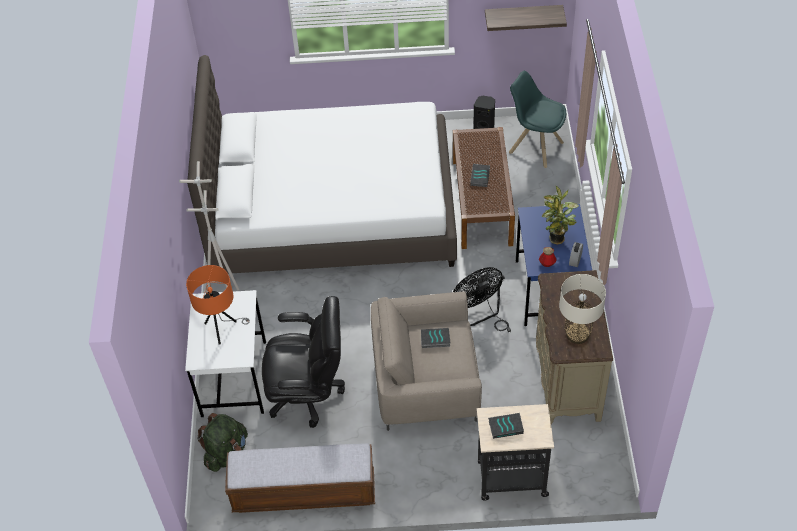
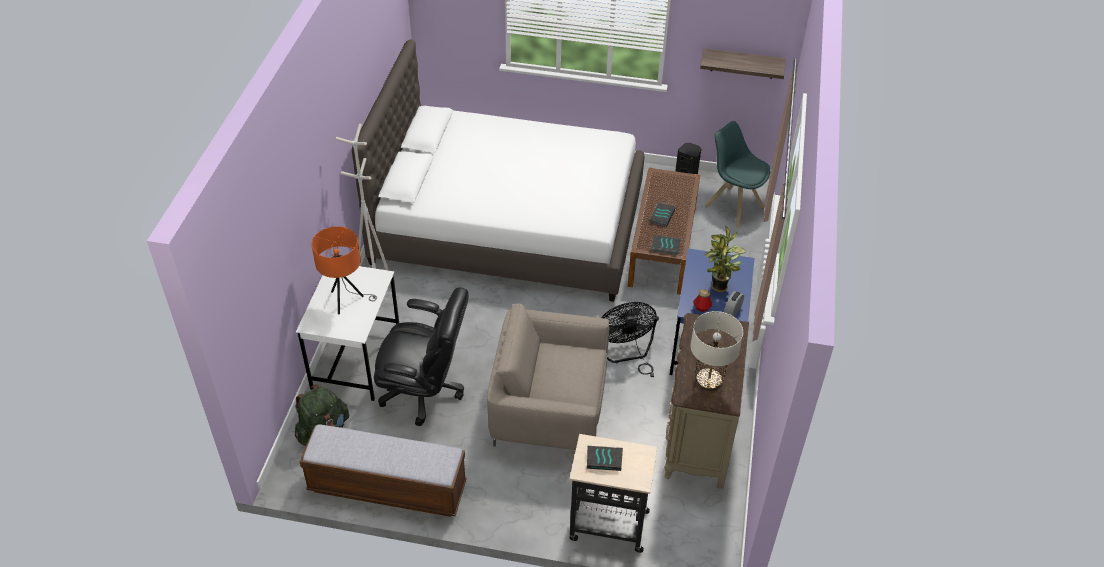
camera: 10 degrees right, 5 degrees down
(435, 340) = (564, 361): book -> book (665, 247)

